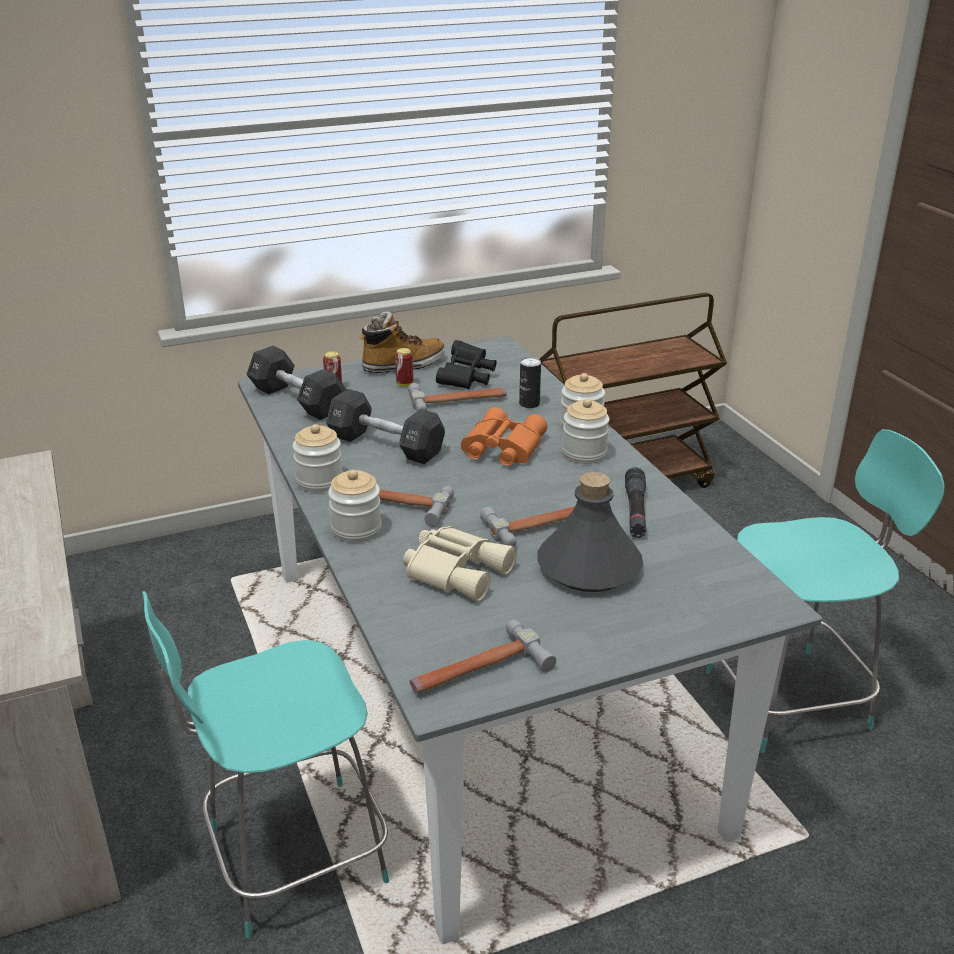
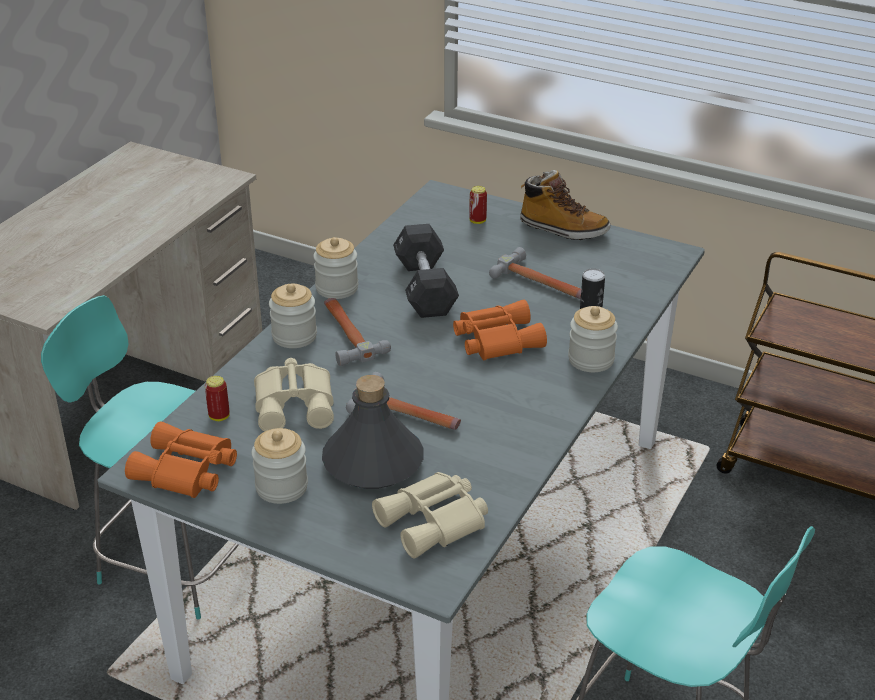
camera: 50 degrees right, 5 degrees up
(297, 400) = (435, 218): black dumbbell -> none
(404, 384) = (532, 246): can -> can (219, 416)
(467, 378) = (587, 267): black binoculars -> none
(477, 671) = (185, 471): hammer -> orange binoculars
(584, 454) = (545, 382): jar -> jar (281, 487)
(635, 511) = (487, 449): black flashlight -> none
(701, 572) = (435, 522): none -> beige binoculars

